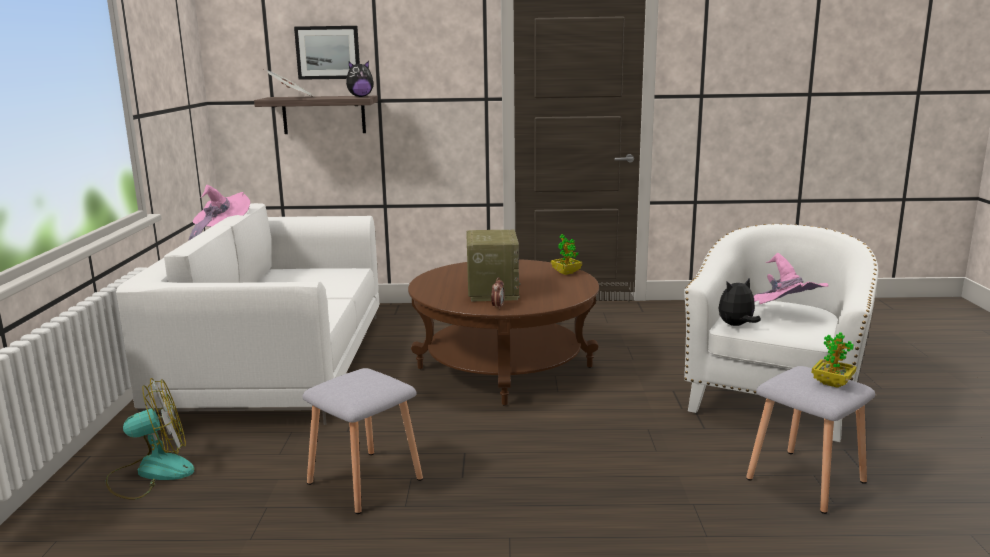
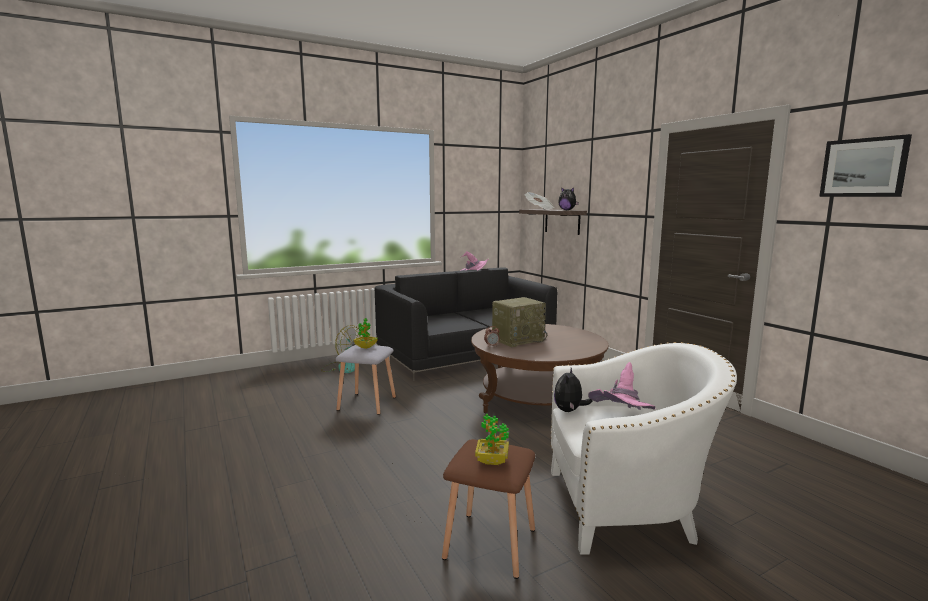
camera: 60 degrees right, 5 degrees down
(277, 363) = (465, 354): white sofa -> black sofa
(328, 52) = (567, 182): picture -> picture (863, 167)
(566, 272) = (590, 347): potted plant -> potted plant (366, 347)
(736, 325) = (569, 411): plush toy -> plush toy turned 105 degrees counterclockwise
(806, 481) = (488, 543): grey stool -> brown stool

